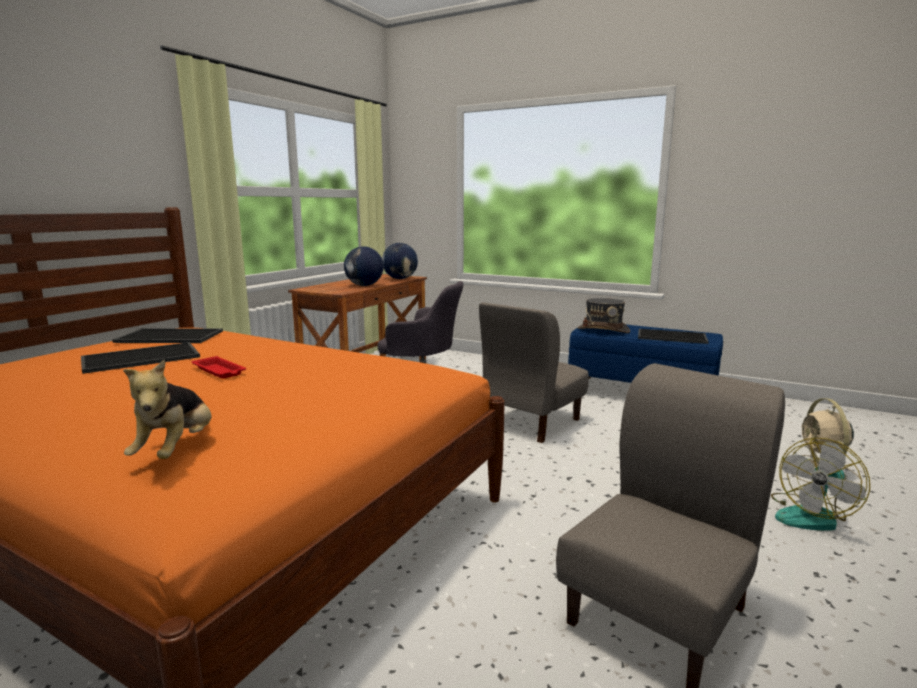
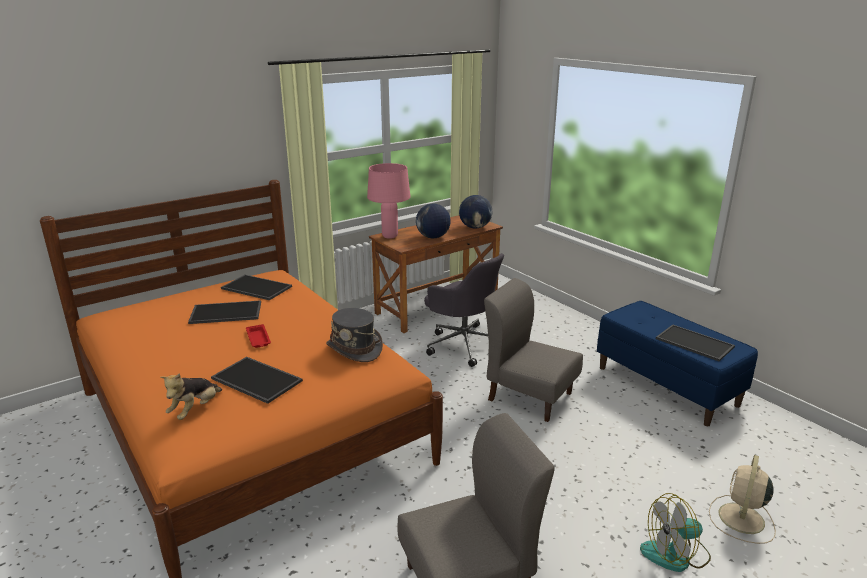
camera: 25 degrees right, 10 degrees up
(256, 404) = (255, 380): none -> tray
(314, 288) = (389, 236): none -> pink table lamp
(531, 422) = (529, 396): grey chair -> grey chair turned 60 degrees clockwise
(603, 330) = (636, 319): grey hat -> grey hat (355, 349)

